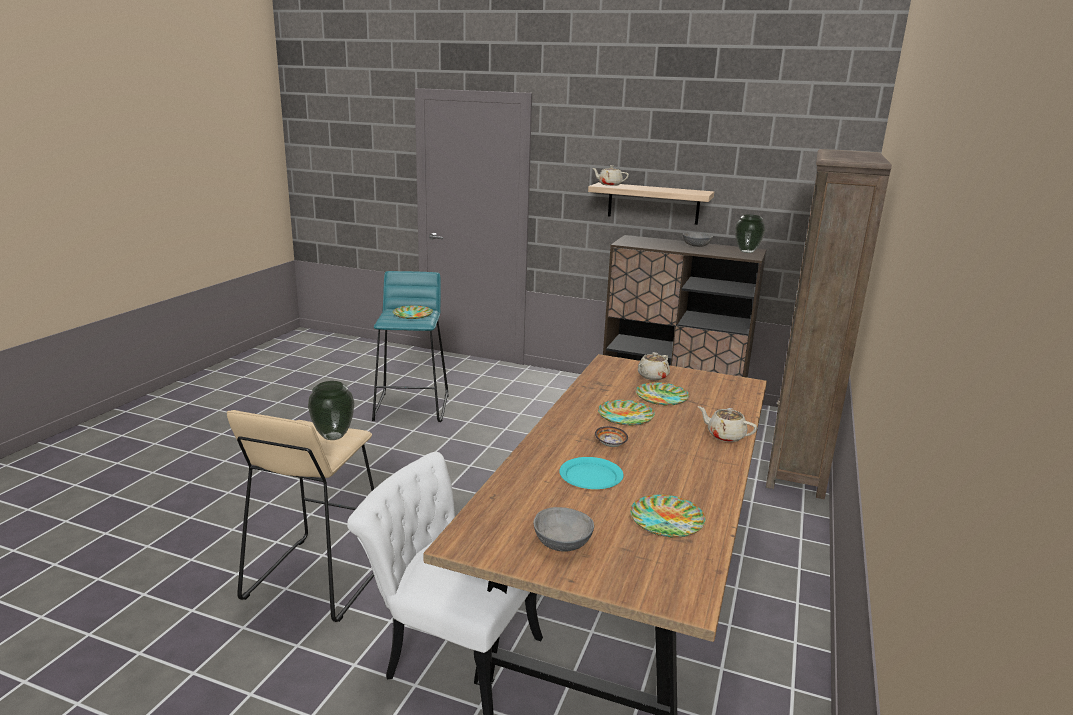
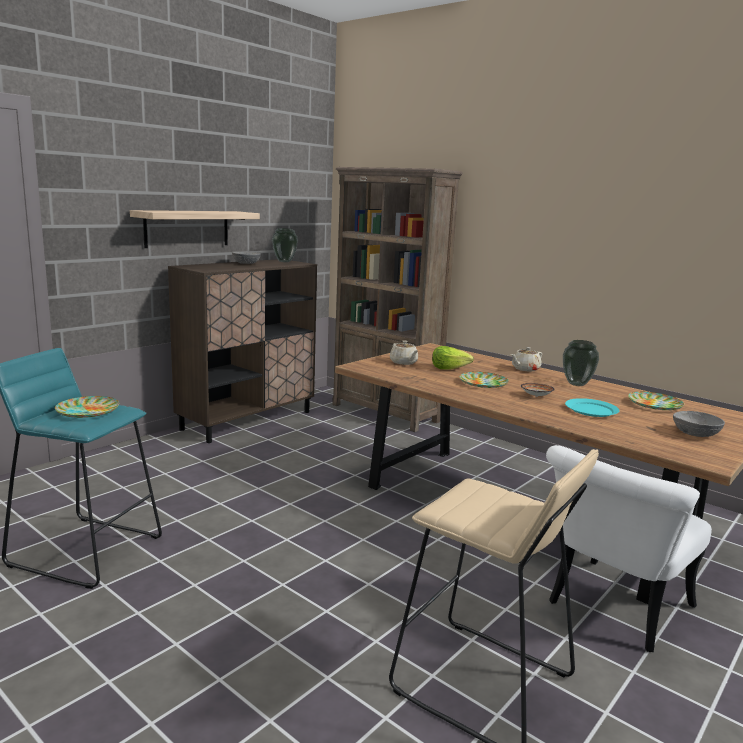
camera: 70 degrees left, 5 degrees down
(333, 436) = (483, 493): vase -> vase (576, 384)
(609, 184) = (156, 211): beige teapot -> none
(661, 397) = (449, 368): plate -> lettuce

